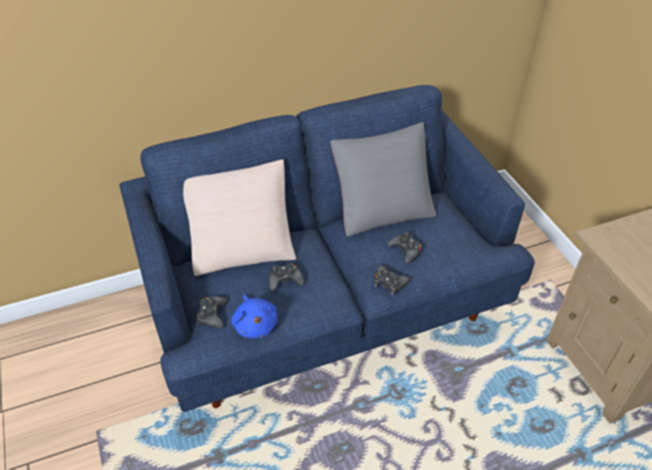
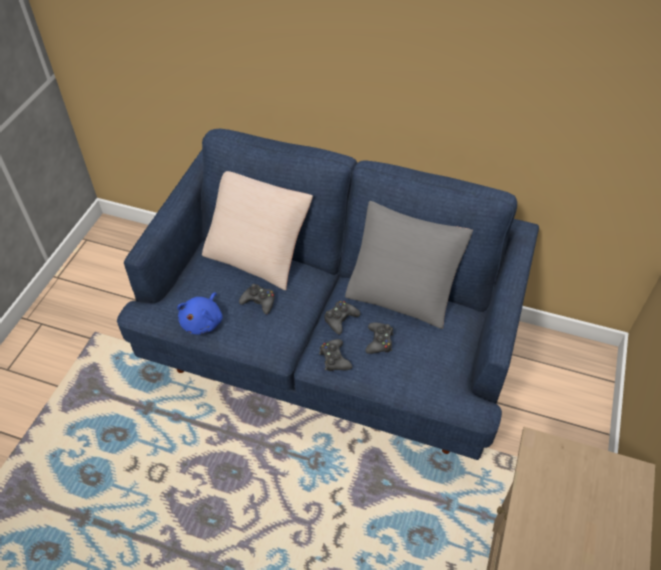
camera: 40 degrees right, 5 degrees up
(212, 315) = (182, 294): black game controller -> black game controller (340, 319)

